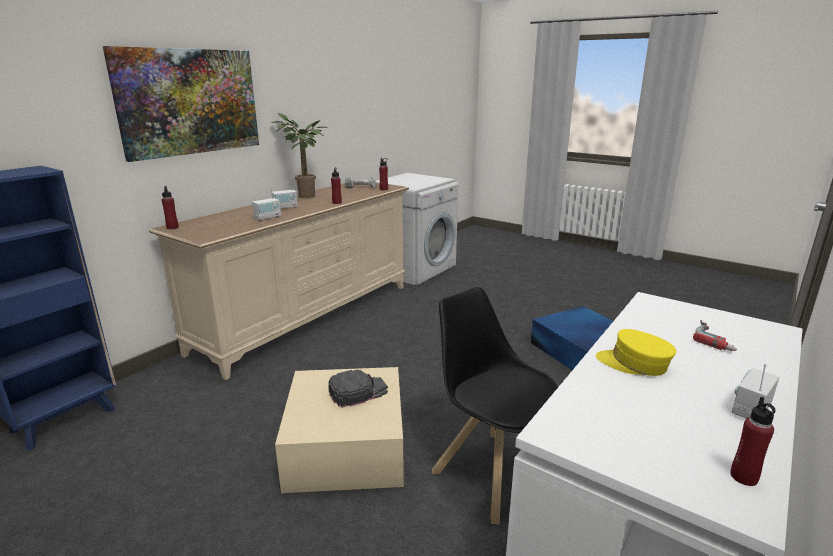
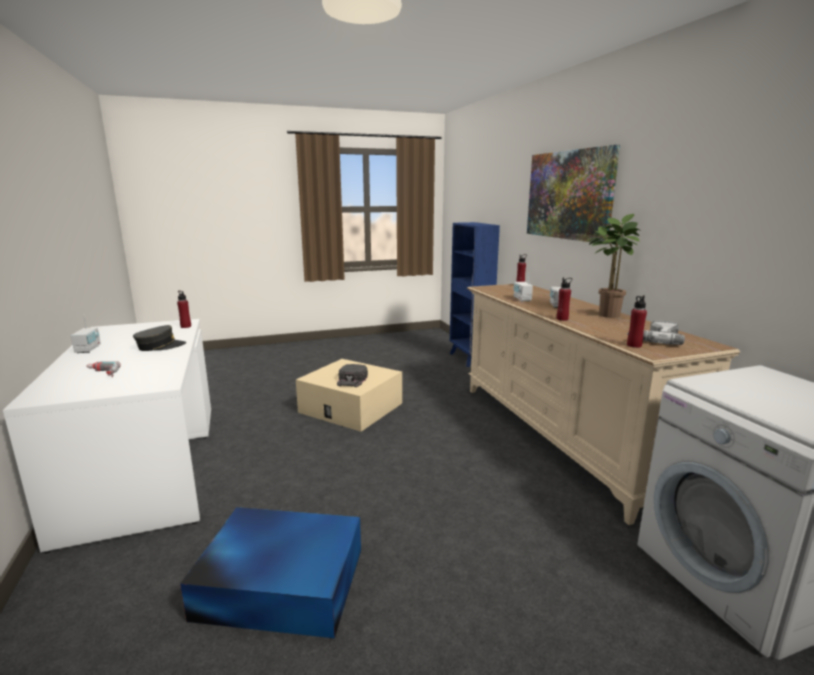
camera: 125 degrees right, 5 degrees down
(491, 471) = (262, 437): black chair -> none
(634, 363) = (160, 346): yellow cap -> grey cap
(744, 477) = (100, 333): red bottle -> red bottle (186, 326)

